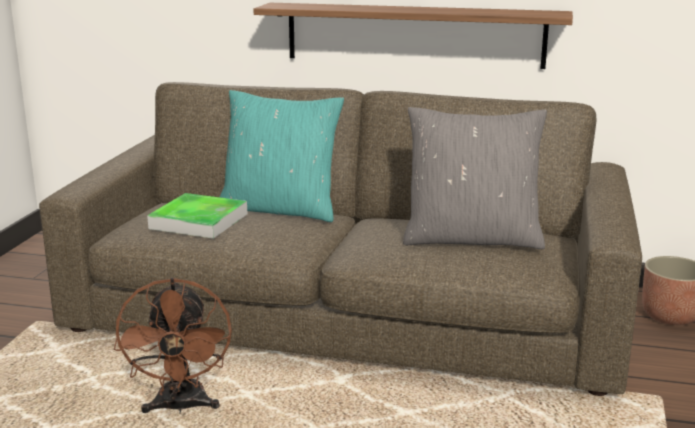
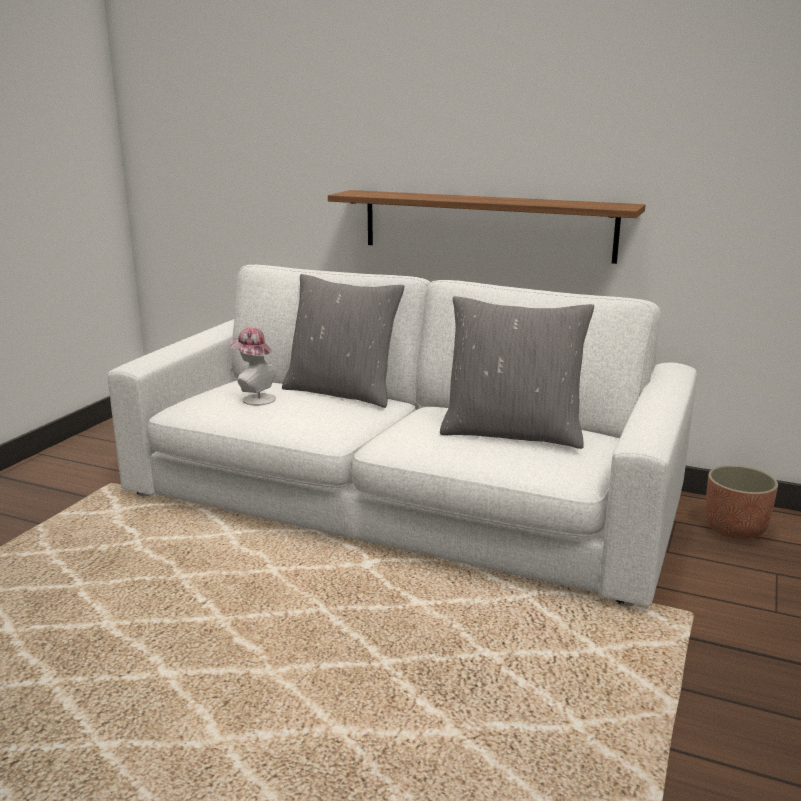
camera: 10 degrees right, 0 degrees up
(181, 407) = (207, 576): brown fan -> none
(199, 221) = (255, 398): tray -> hat
(280, 209) = (342, 392): turquoise pillow -> grey pillow
(347, 311) = (400, 497): brown sofa -> white sofa

